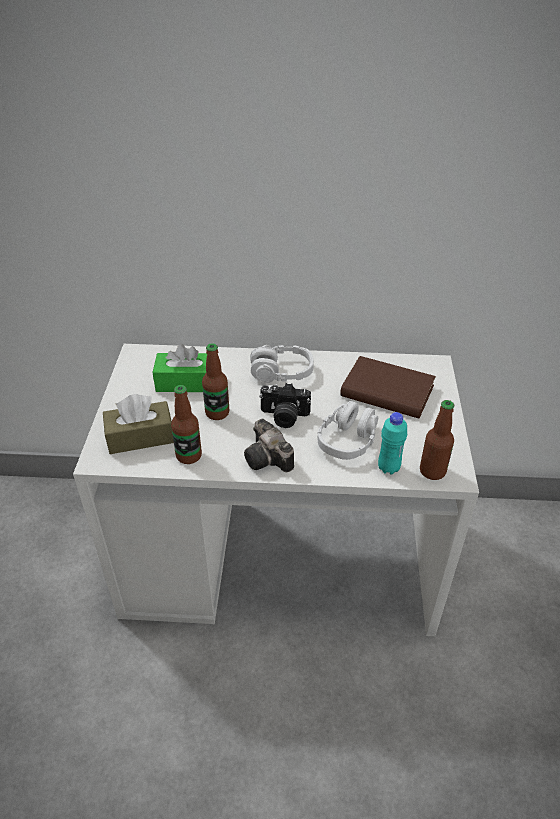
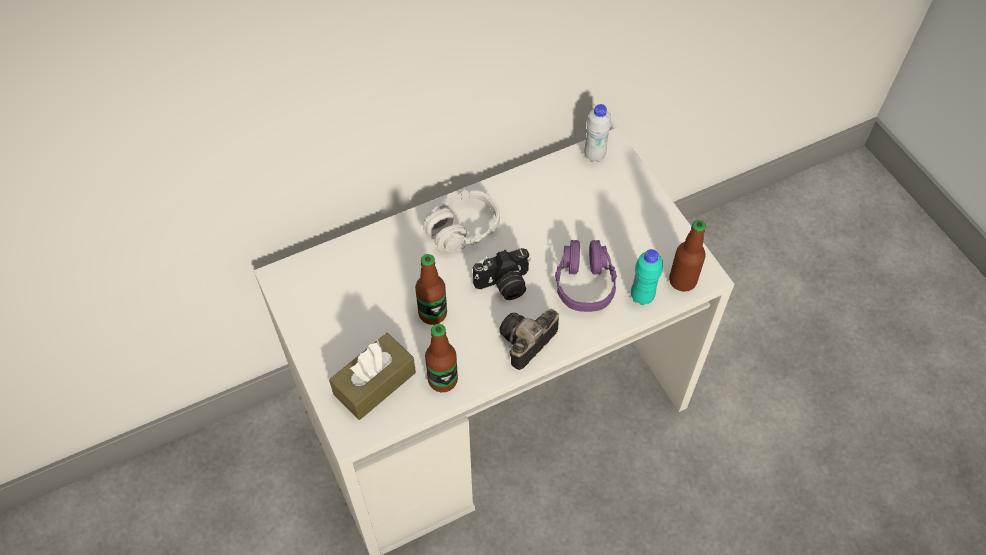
camera: 30 degrees left, 15 degrees up
(186, 382) = (370, 290): green tissue box -> none
(269, 459) = (525, 343): camera -> camera turned 105 degrees clockwise
(347, 440) = (584, 283): grey headphones -> purple headphones
(387, 391) = (584, 204): brown book -> none
(418, 365) = (594, 155): none -> white bottle

